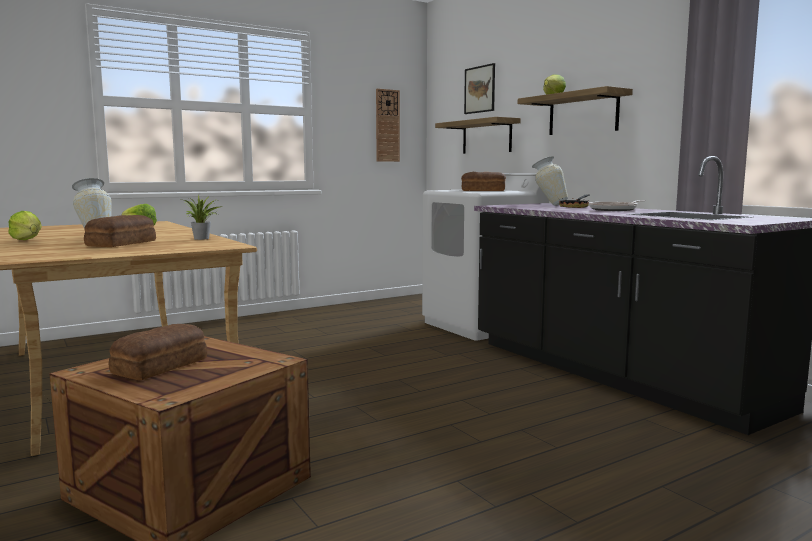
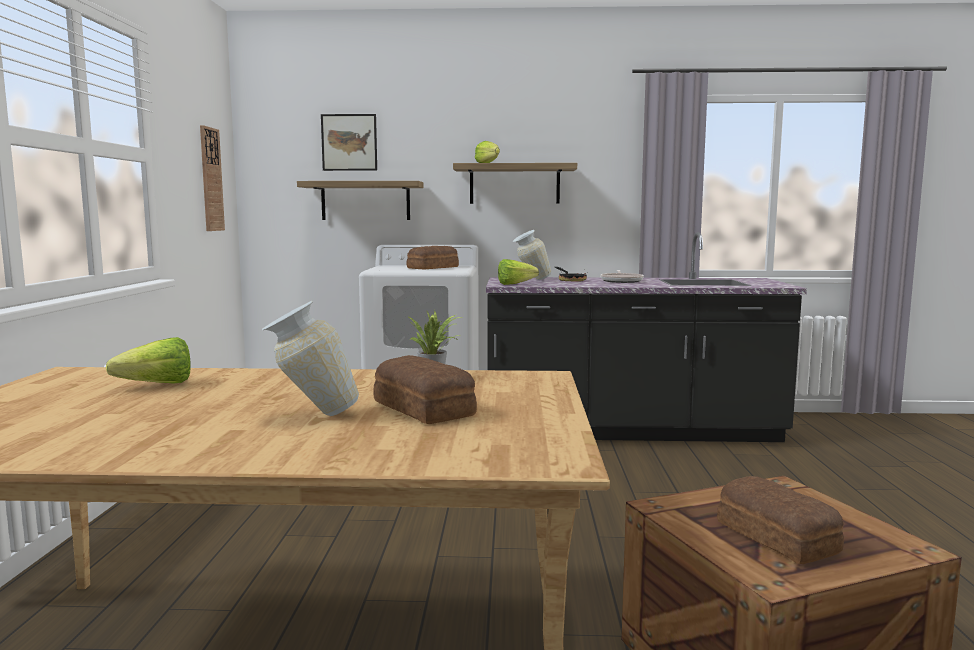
camera: 55 degrees left, 0 degrees up
(28, 241) = (246, 451): lettuce -> lettuce (518, 284)

